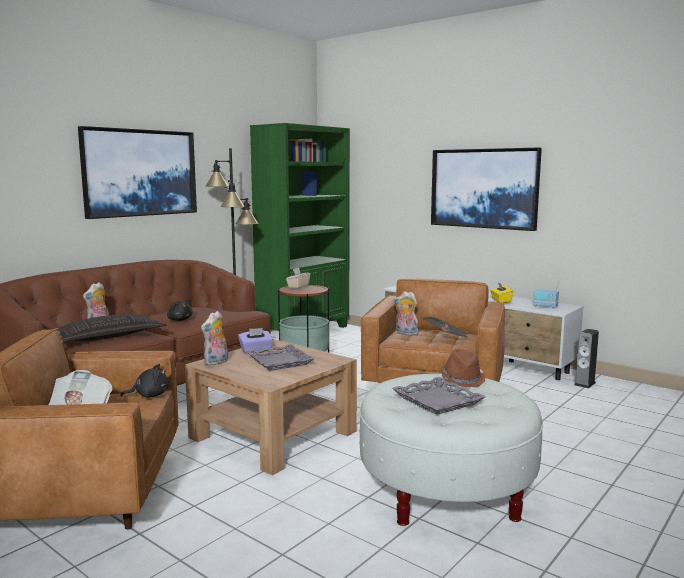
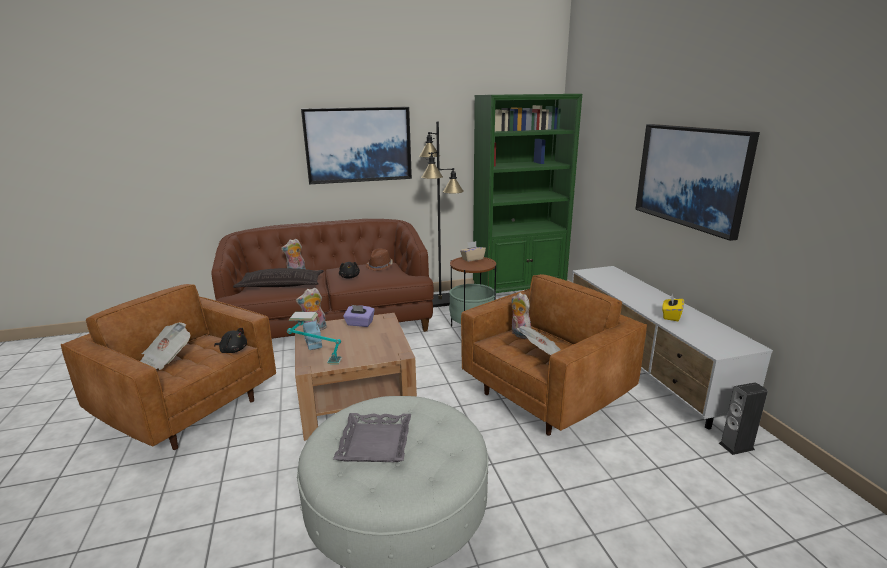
camera: 35 degrees right, 10 degrees up
(269, 379) = (316, 360): none -> table lamp
(280, 362) = (355, 342): grey tray -> none
(462, 379) = (445, 422): brown hat -> brown hat (380, 266)
(545, 306) = (713, 338): radio -> radio (313, 344)

